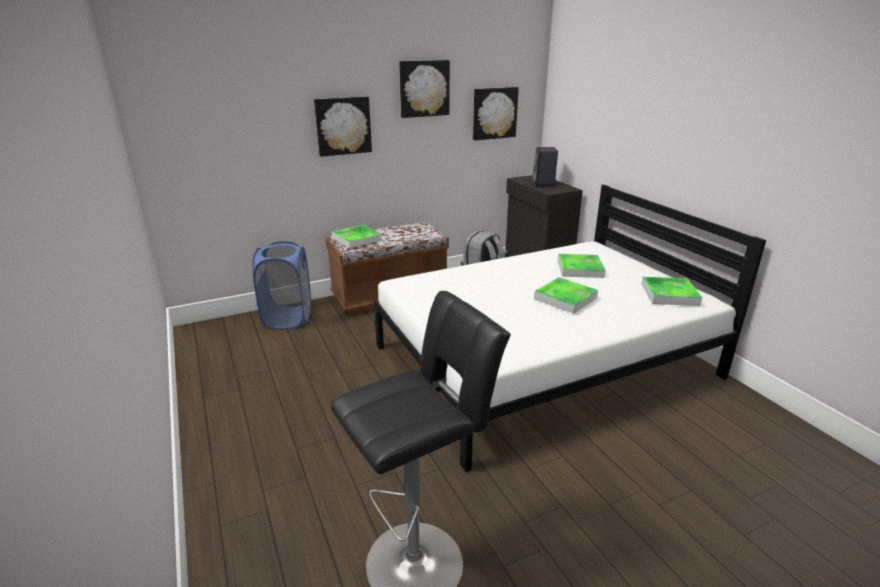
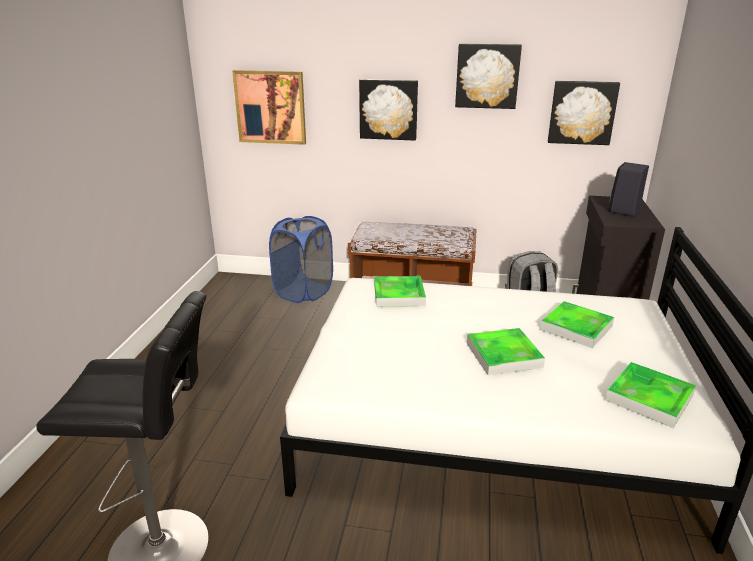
camera: 35 degrees right, 0 degrees up
(220, 136) = (270, 107): none -> picture
(356, 239) = (378, 230): tray -> tray (399, 295)

